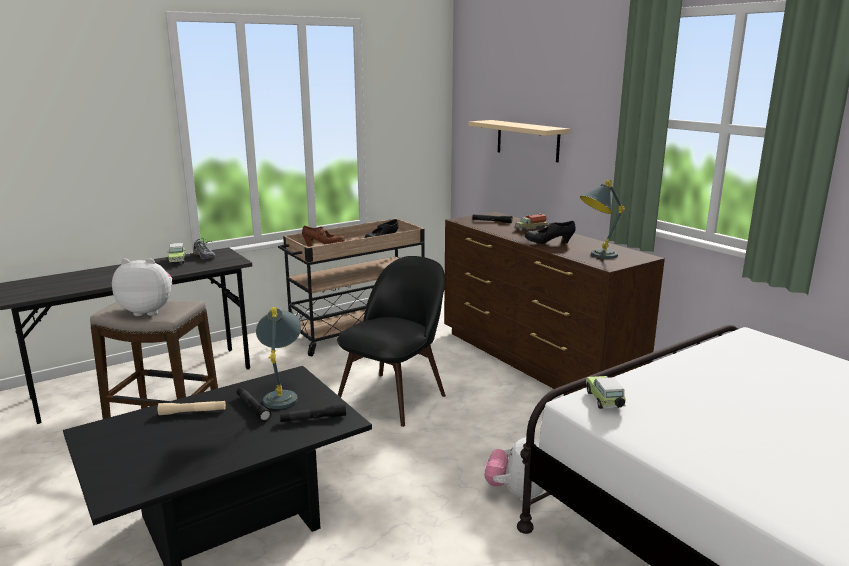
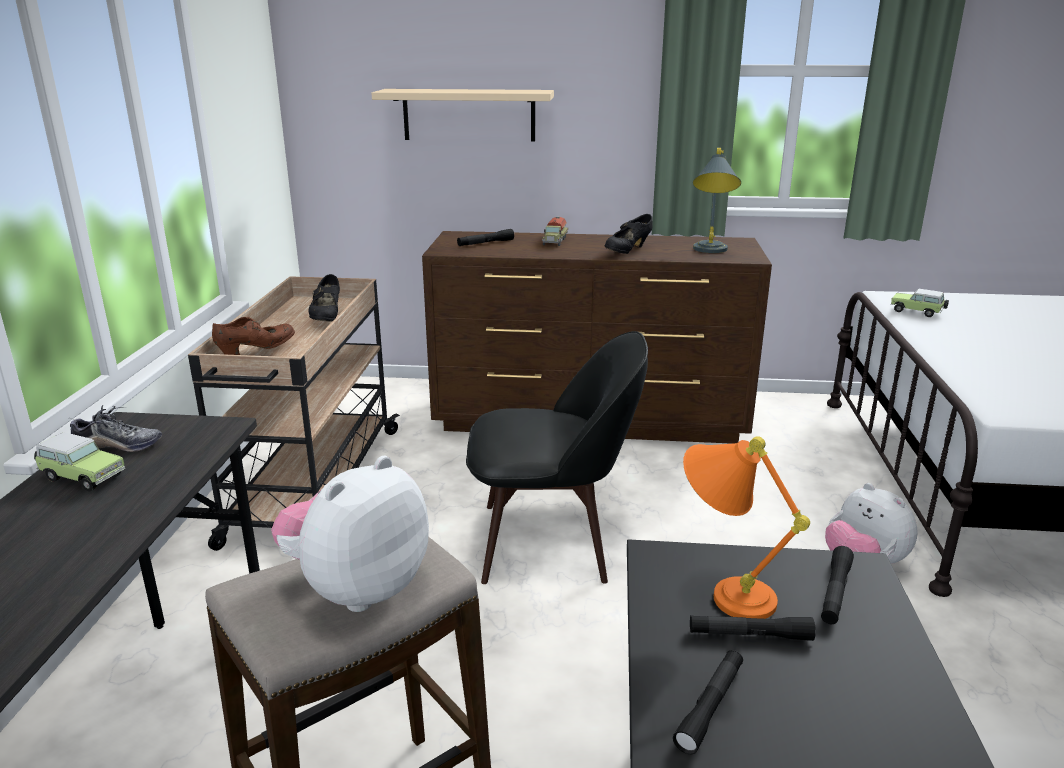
camera: 50 degrees left, 5 degrees up
(192, 412) = (710, 707): beige flashlight -> black flashlight
(282, 394) = (723, 591): grey table lamp -> orange table lamp
(394, 396) = (551, 541): black chair -> black chair turned 105 degrees clockwise
(604, 401) = (1008, 397): toy car -> toy car (917, 312)

